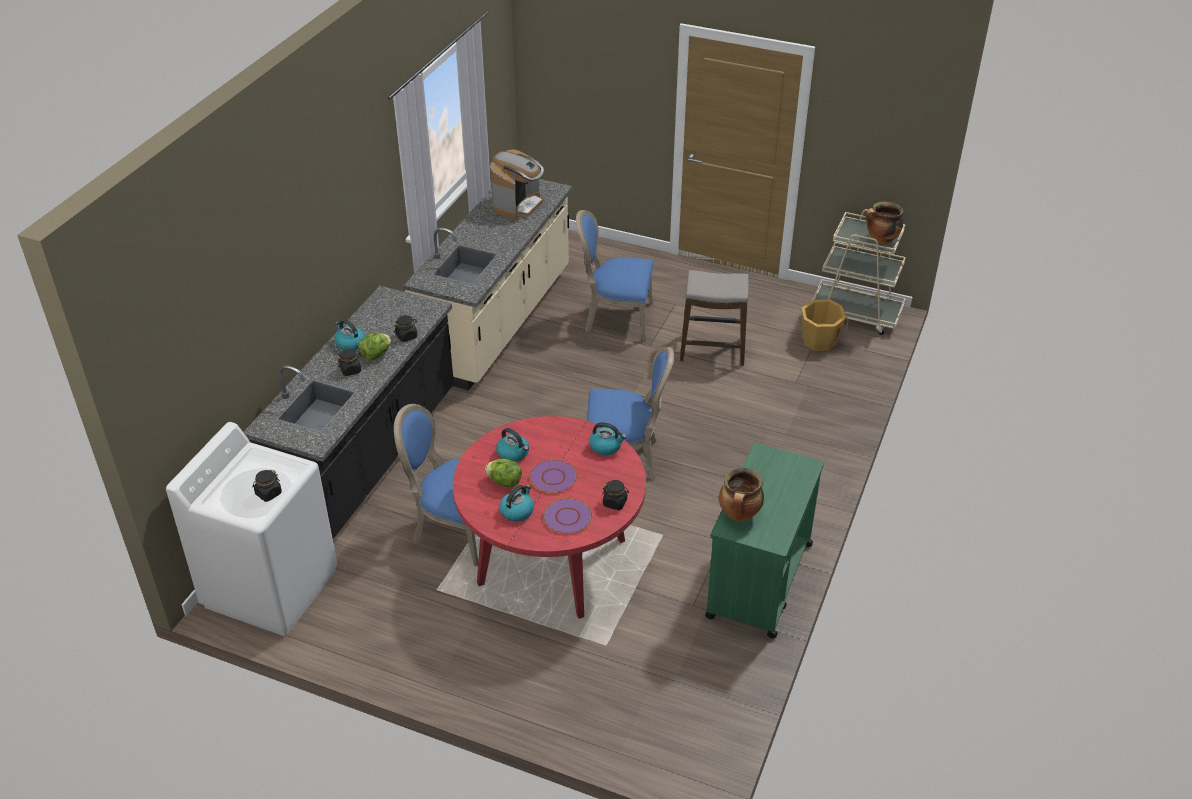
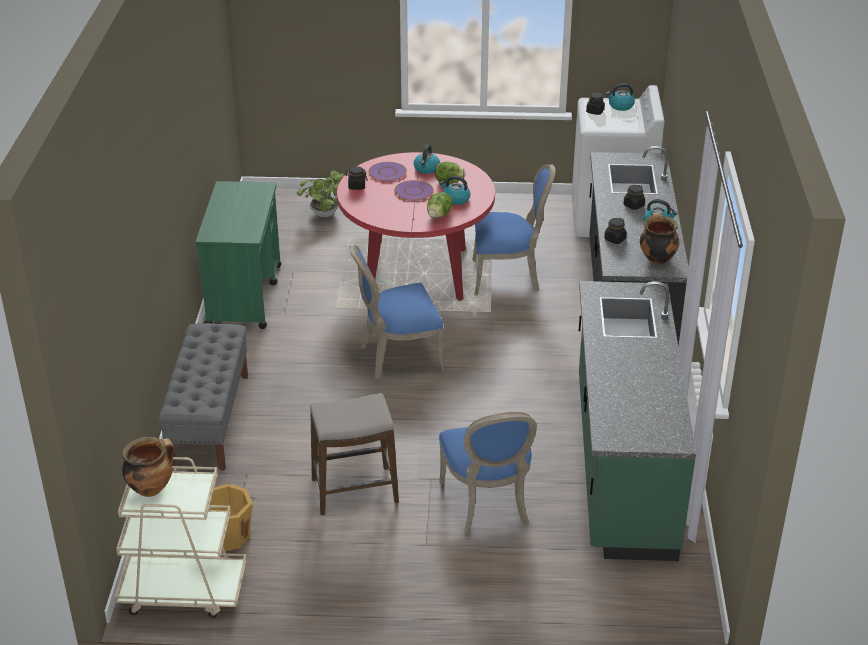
camera: 160 degrees right, 5 degrees down
(376, 355) = (625, 220): lettuce -> lettuce (439, 215)
(498, 322) = (622, 465): beige counter -> green counter
(518, 205) = (635, 403): coffee machine -> none
(606, 446) = (383, 217): kettle -> kettle (620, 106)
(616, 319) = (488, 504): blue chair -> blue chair turned 90 degrees clockwise
(622, 702) = (323, 214): none -> potted plant
(739, 515) = (257, 195): cooking pot -> cooking pot (656, 259)
(820, 436) = (210, 420): none -> grey bench

